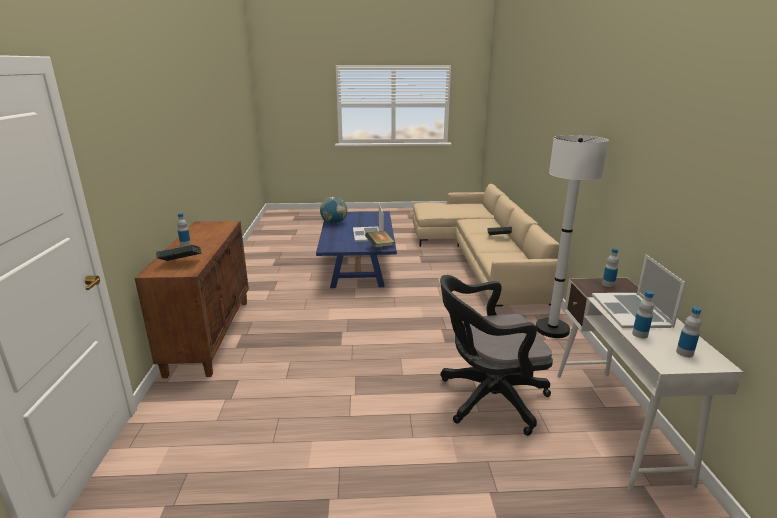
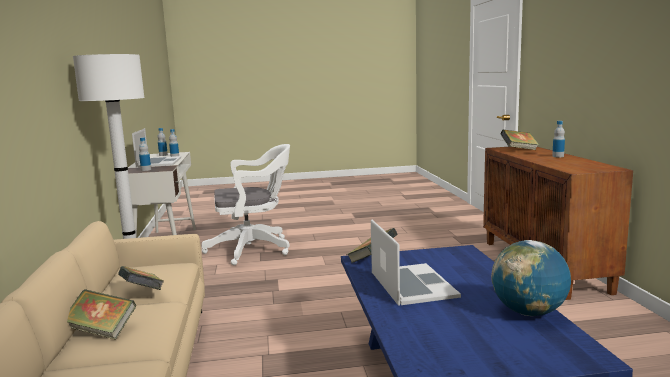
camera: 175 degrees right, 10 degrees down
(487, 399) = (254, 249): black office chair -> white office chair
(500, 251) = (142, 293): none -> book

